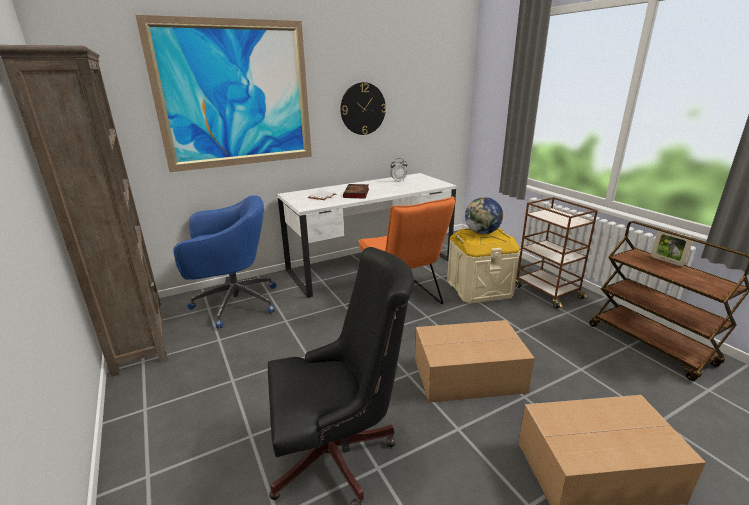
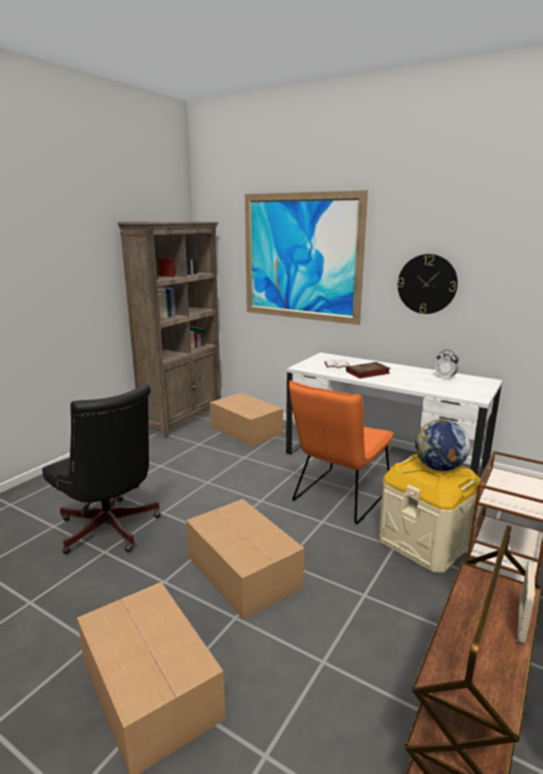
camera: 60 degrees right, 5 degrees down
(233, 303) = (246, 430): blue office chair -> cardboard box

